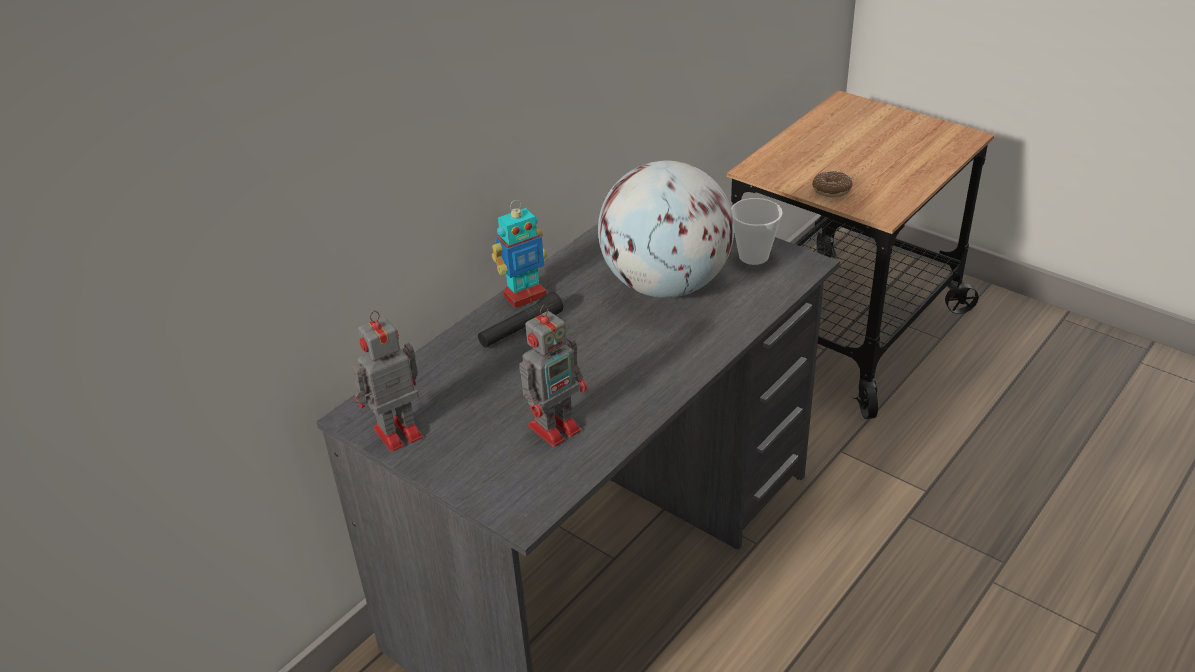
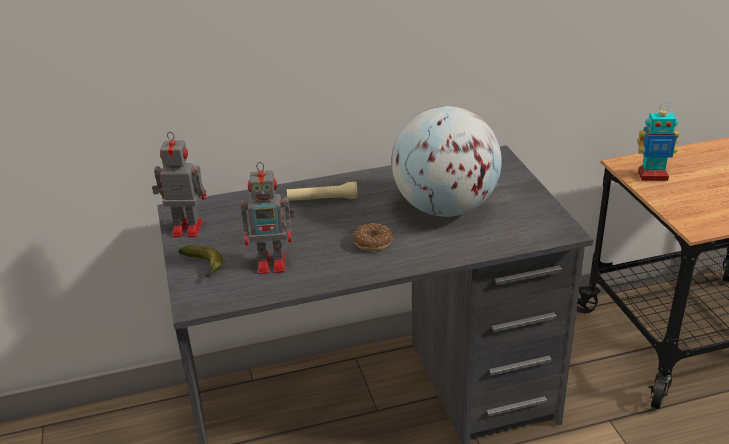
camera: 35 degrees right, 5 degrees down
(478, 468) = (204, 266): none -> banana
(521, 329) = (322, 200): black flashlight -> beige flashlight
(524, 296) = (348, 181): toy robot -> toy robot (652, 176)
(753, 256) = (529, 213): cup -> none
(831, 190) = (671, 197): donut -> donut (373, 243)

